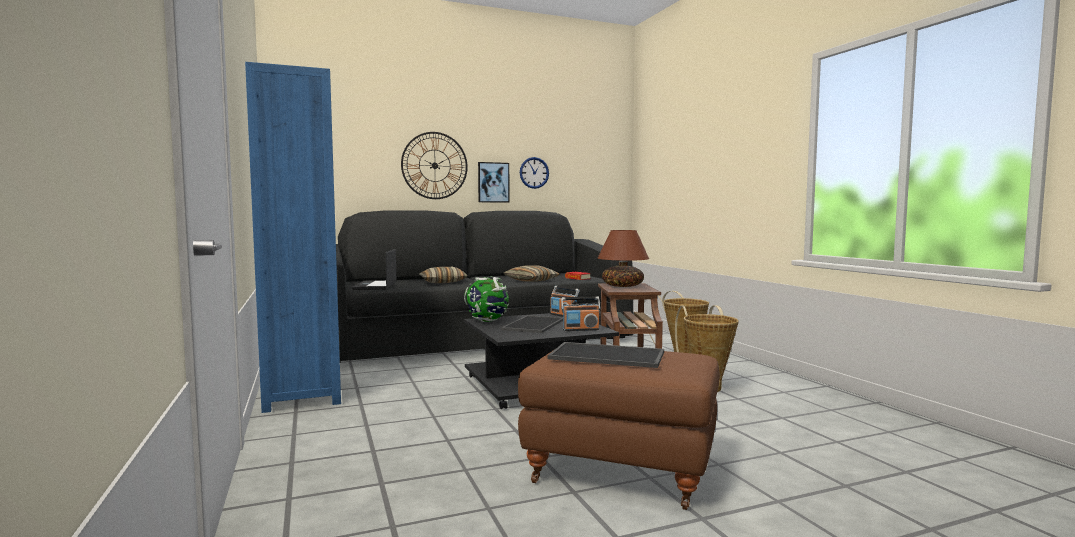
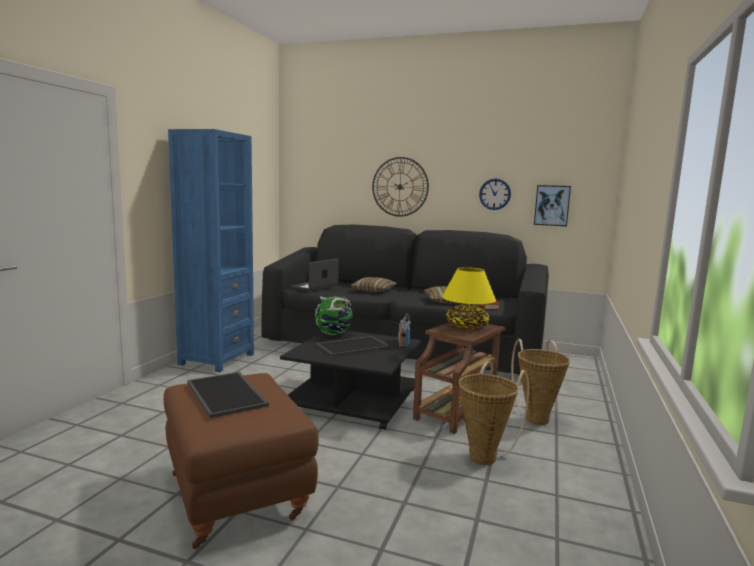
camera: 40 degrees right, 5 degrees up
(493, 182) = (452, 202): picture -> picture (552, 205)
(580, 329) = (368, 361): radio -> none
(623, 286) = (467, 326): brown table lamp -> yellow table lamp

